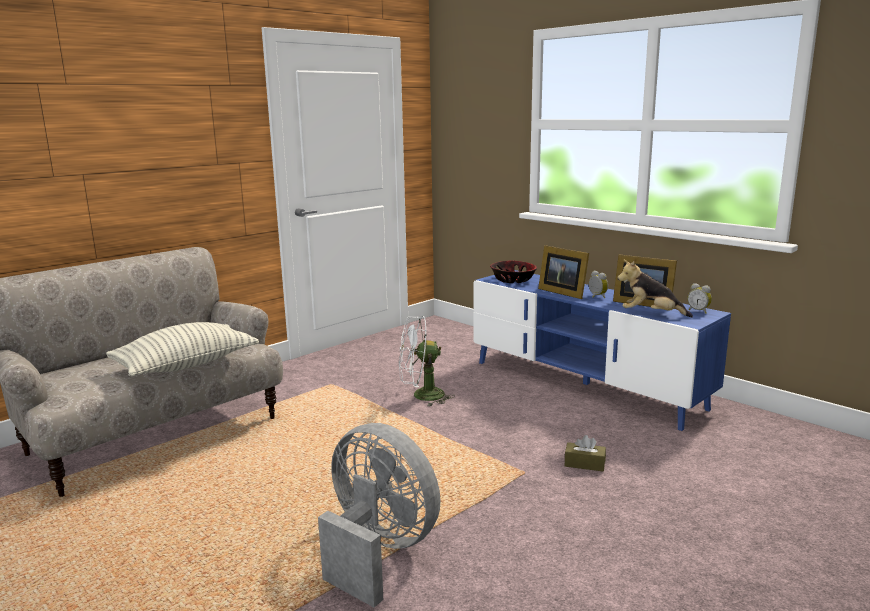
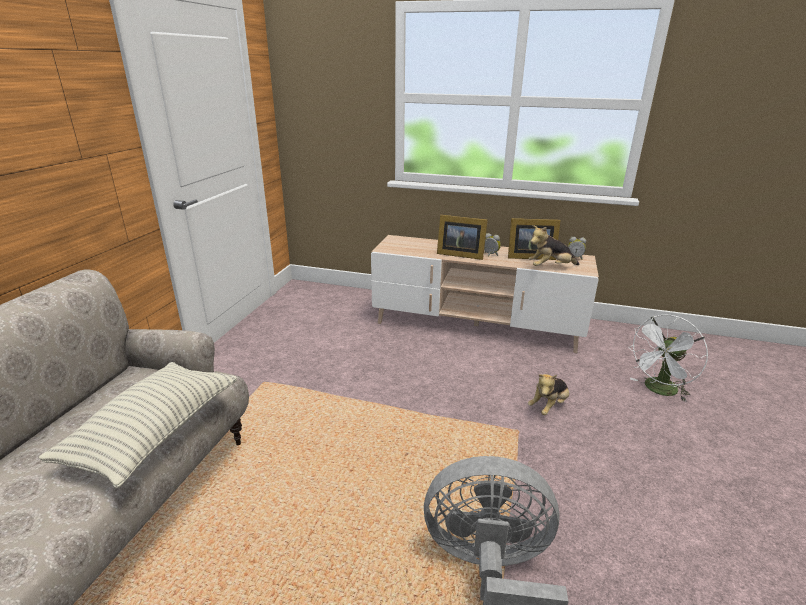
camera: 30 degrees left, 10 degrees up
(421, 396) = (362, 372): white fan -> white fan (658, 390)
(513, 280) = (404, 247): bowl -> none
(584, 384) = (476, 326): blue tv stand -> beige tv stand
(584, 464) = (548, 406): brown tissue box -> plush toy

